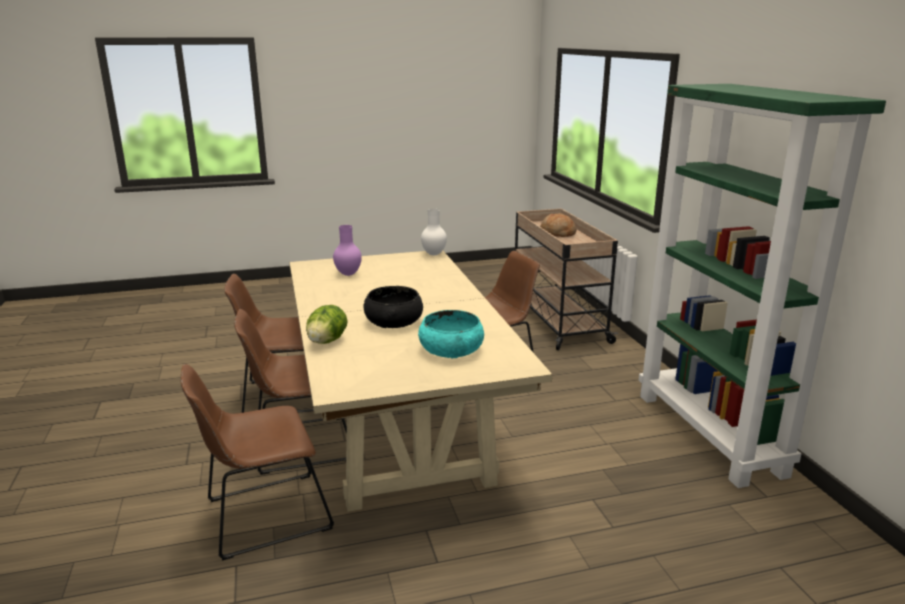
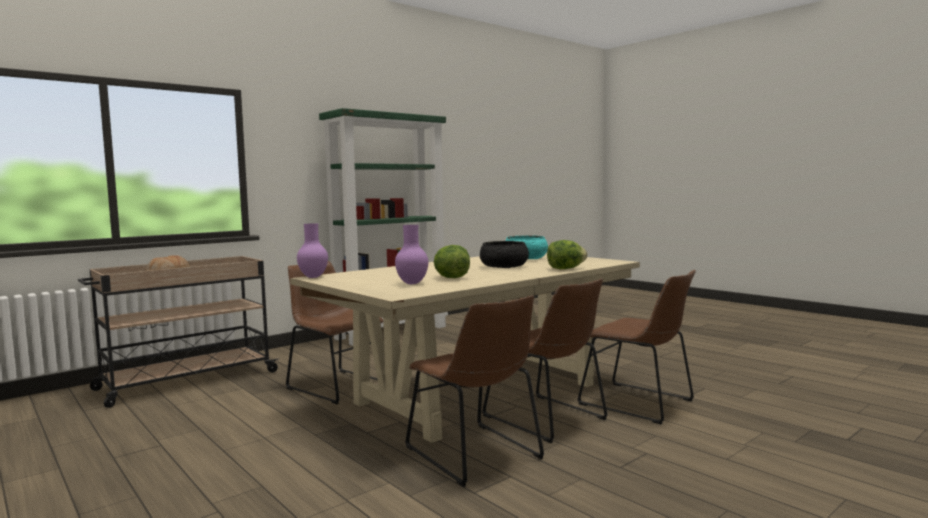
camera: 115 degrees left, 15 degrees down
(354, 288) = (451, 278): none -> lettuce
(433, 254) = (314, 277): white vase -> purple vase

